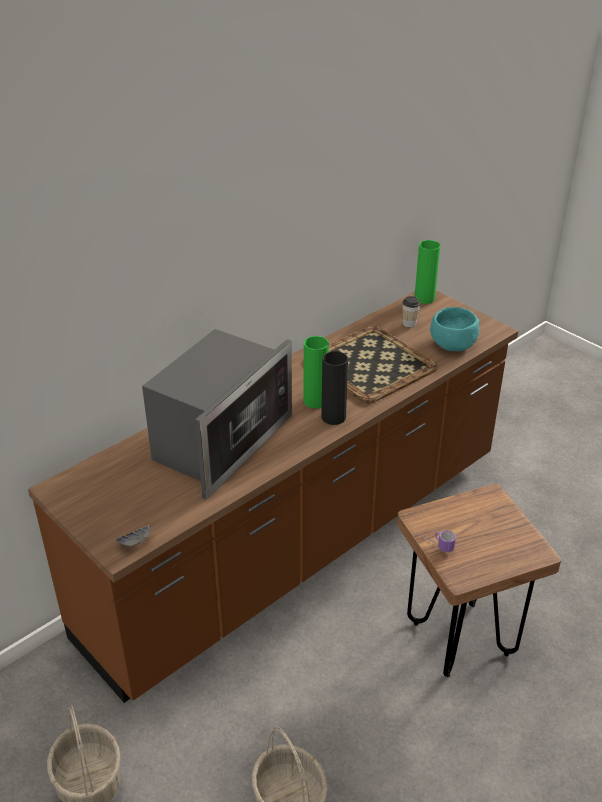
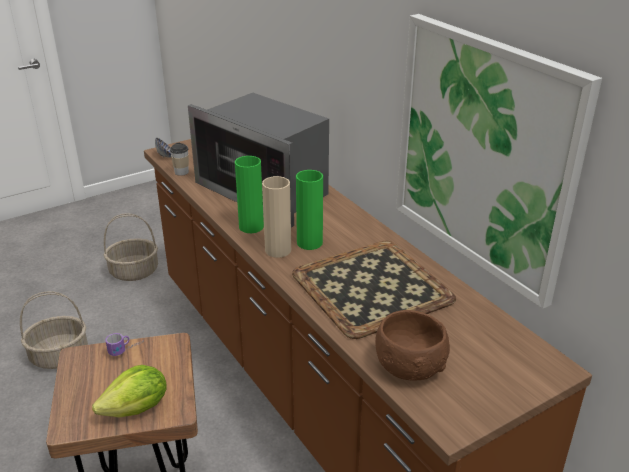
camera: 100 degrees right, 5 degrees down
(333, 417) = (278, 250): black vase -> beige vase
(341, 231) = (483, 155): none -> picture
(409, 323) = (468, 335): cup -> cup (181, 172)
(424, 298) = (545, 363): green vase -> green vase (251, 227)
(452, 344) = (410, 365): turquoise bowl -> brown bowl
(500, 518) = (137, 409): none -> lettuce

